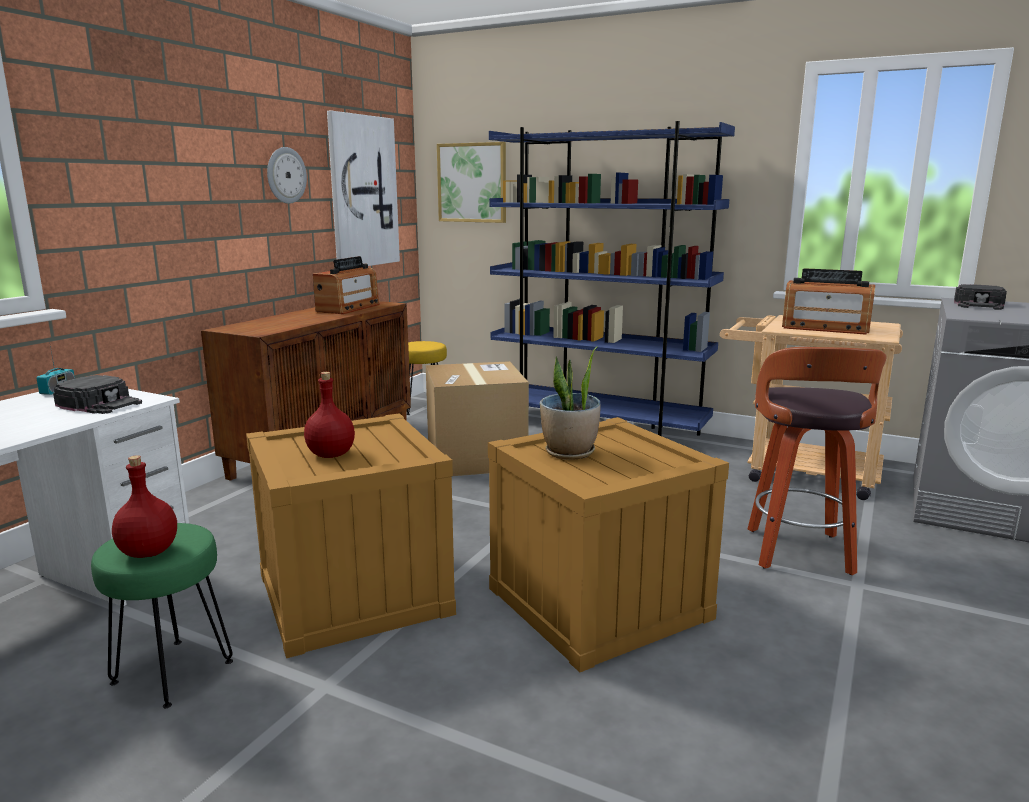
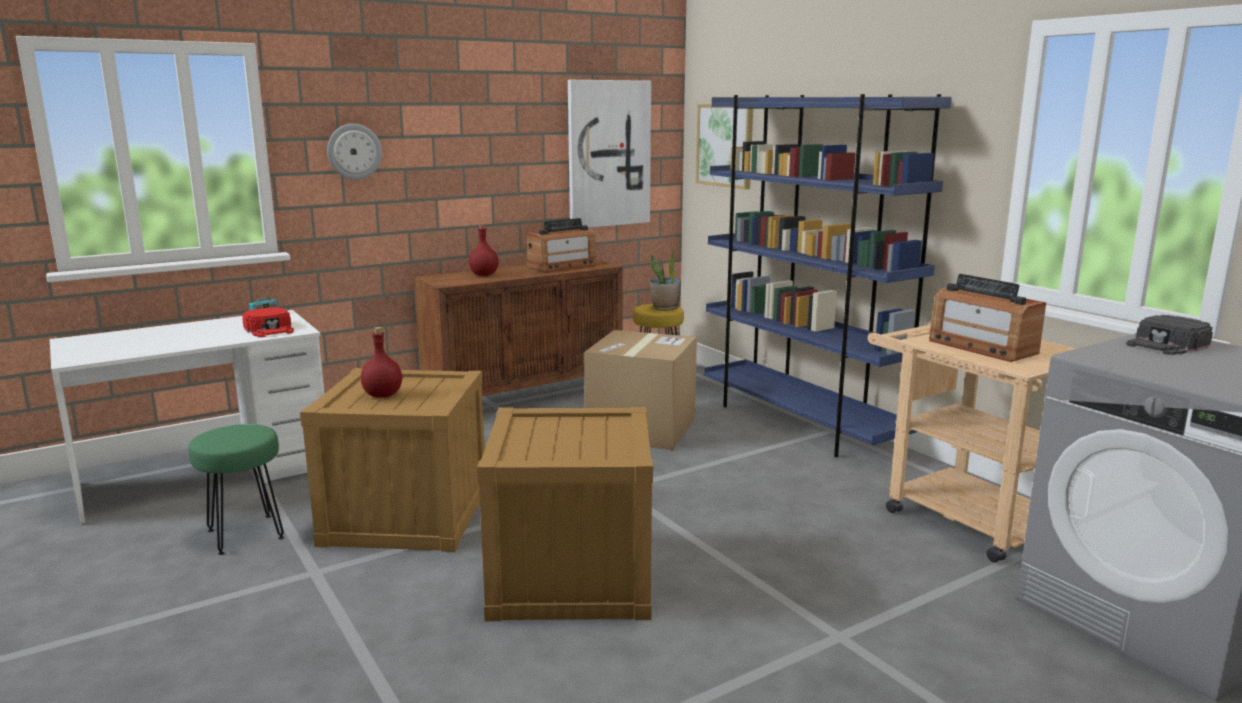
camera: 30 degrees right, 0 degrees up
(100, 403) = (270, 329): black cap -> red cap
(148, 552) = (221, 441): red bottle -> red bottle (483, 275)
(285, 175) = (515, 142): wall clock -> wall clock (354, 151)
(569, 453) = (548, 429): potted plant -> potted plant (665, 308)
(799, 553) = (825, 591): stool -> none

